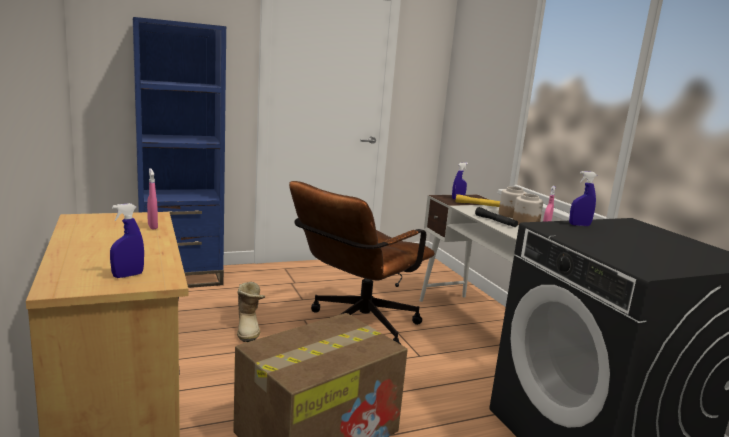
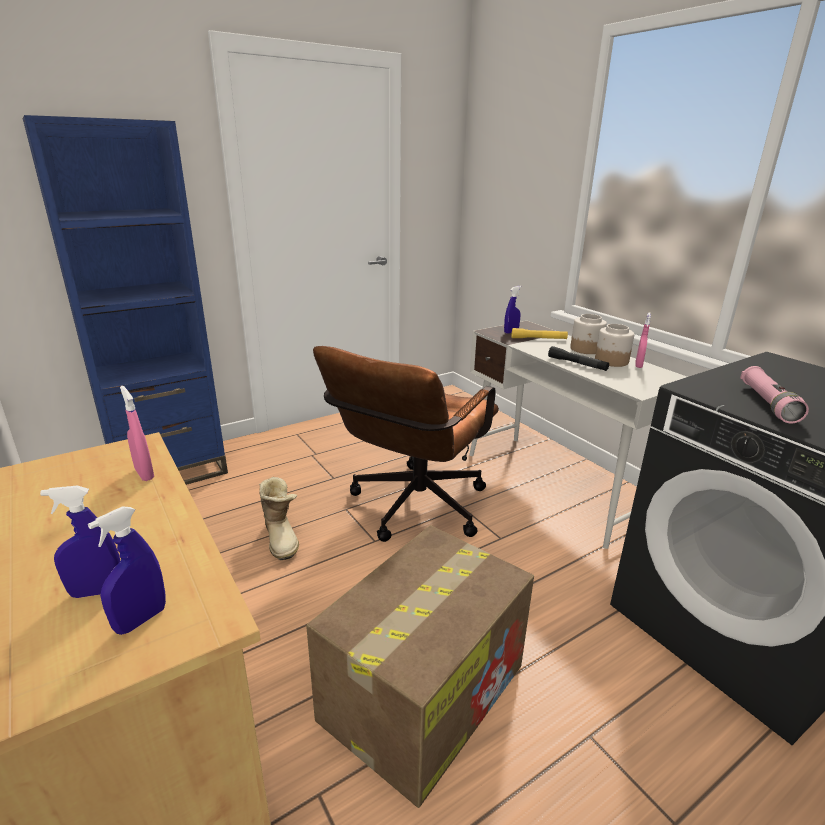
camera: 10 degrees left, 10 degrees up
(579, 225) = (729, 378): blue spray bottle -> blue spray bottle (97, 591)
(590, 239) = (768, 404): none -> pink flashlight

